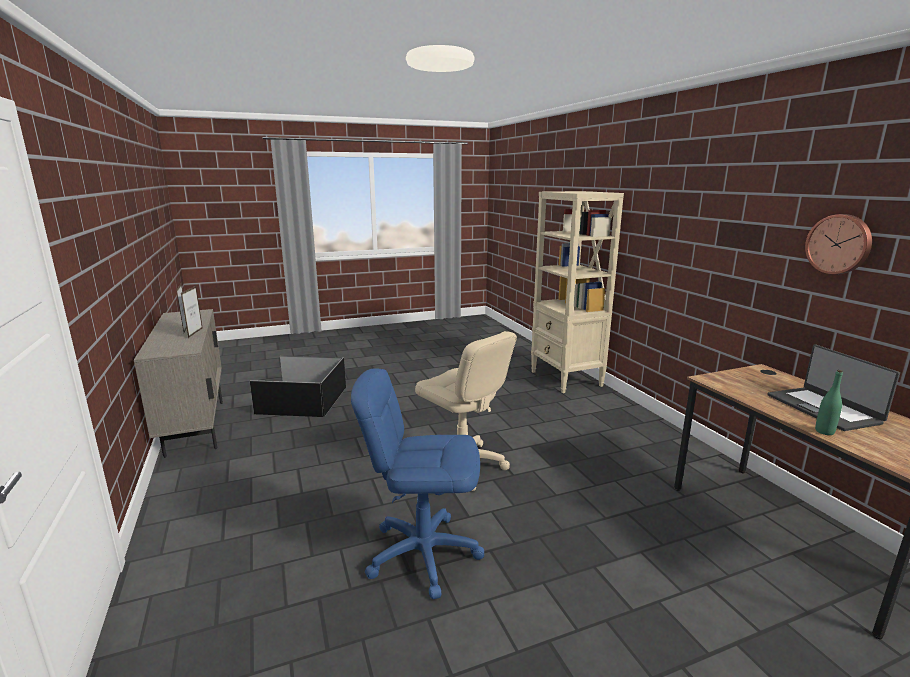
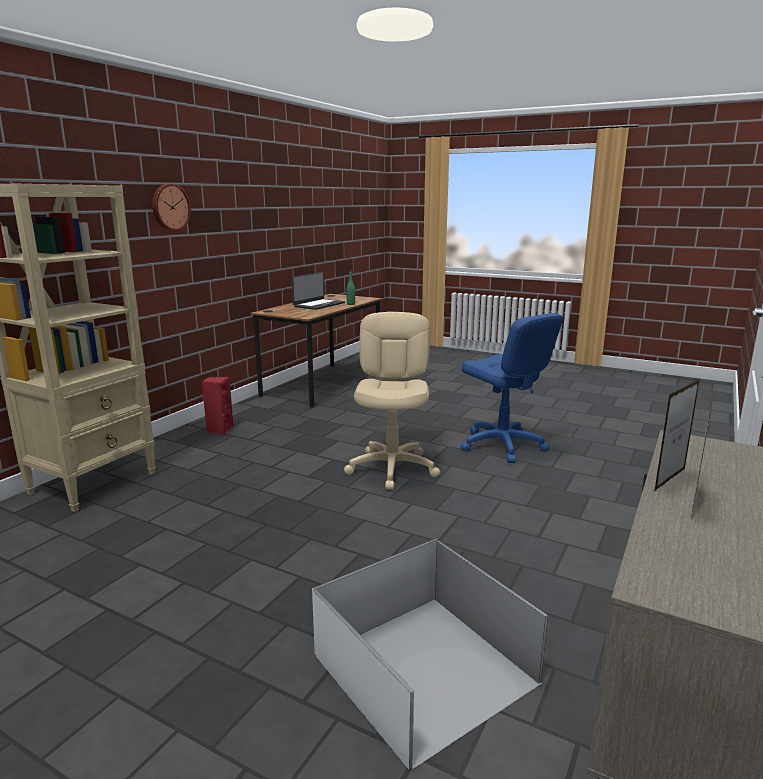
camera: 130 degrees left, 0 degrees up
(302, 399) = (422, 670): black storage box -> white storage box
(633, 427) = (219, 430): none -> red speaker
(839, 244) = (261, 216): wall clock -> wall clock (170, 207)

